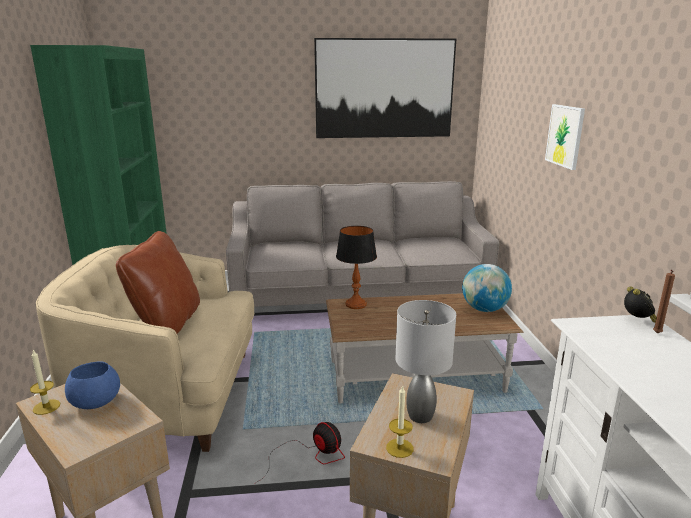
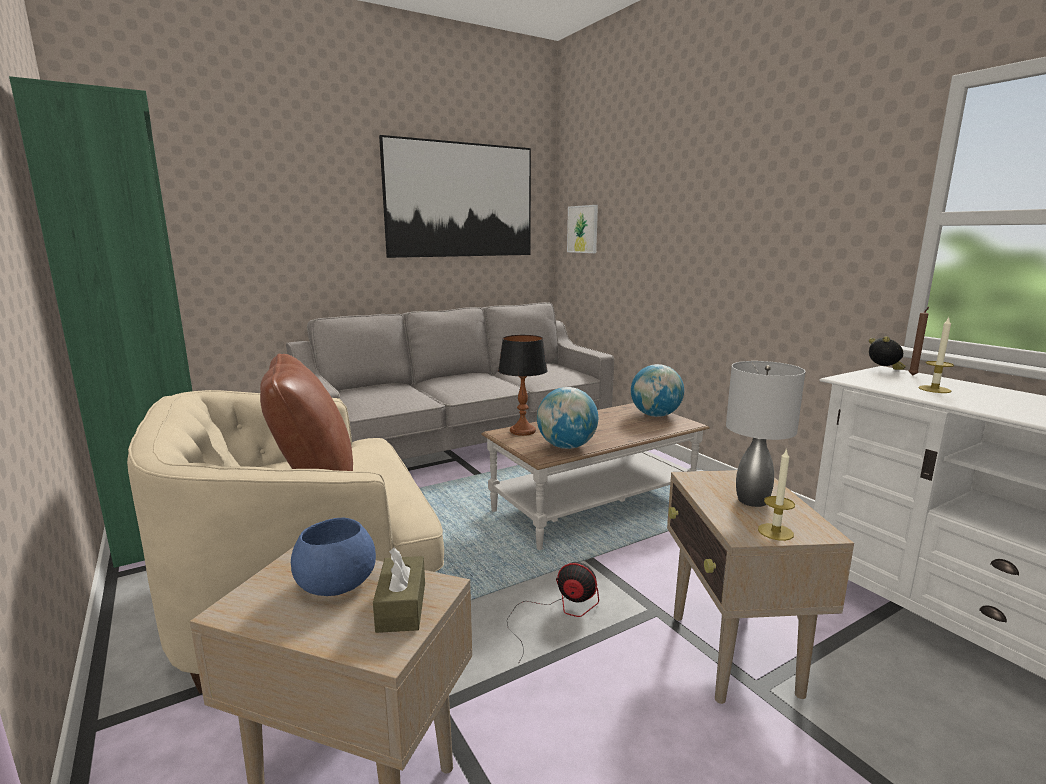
camera: 25 degrees left, 5 degrees down
(46, 407) = (258, 611): candle -> candle (934, 389)
(110, 427) = (401, 606): none -> brown tissue box
(373, 326) = (566, 446): none -> globe
(565, 136) = (700, 228): picture -> picture (582, 229)

